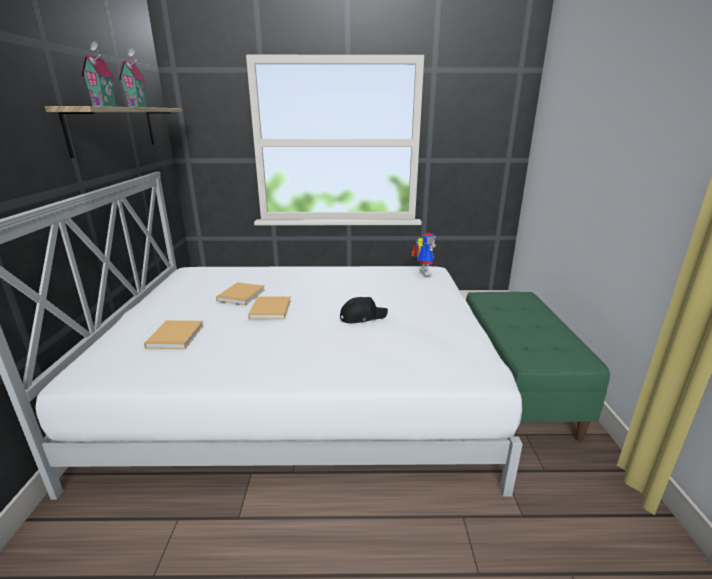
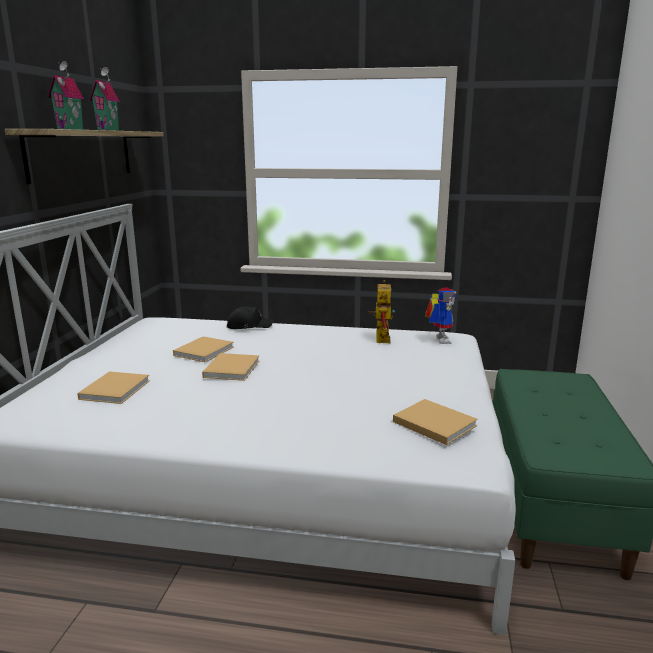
camera: 10 degrees right, 5 degrees down
(362, 316) = (339, 384): black cap -> black cap (249, 326)
(378, 274) = (380, 337): none -> toy robot
(446, 344) = (432, 423): none -> beige book

